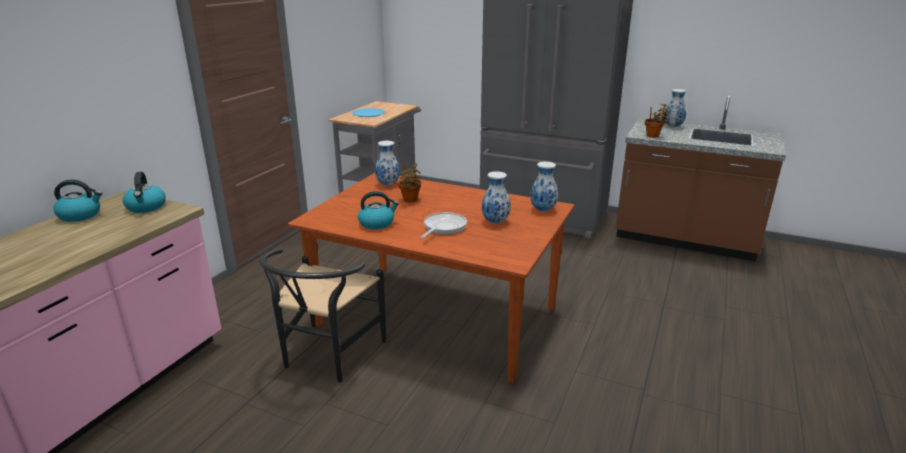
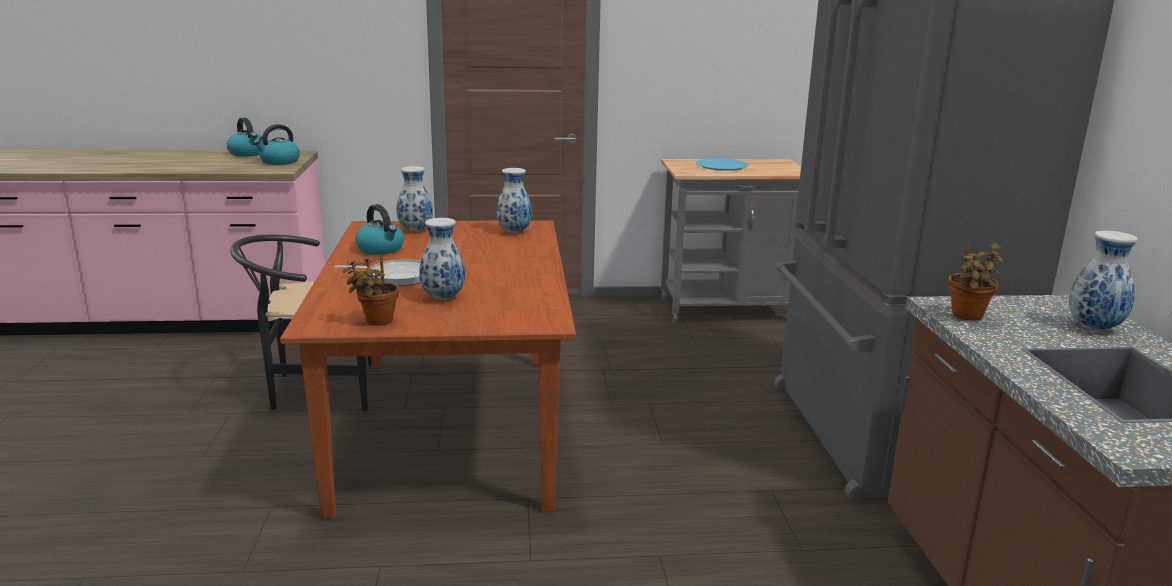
camera: 60 degrees right, 5 degrees down
(410, 200) = (472, 249): potted plant -> potted plant (376, 321)
(543, 209) = (522, 316): vase -> vase (416, 230)

